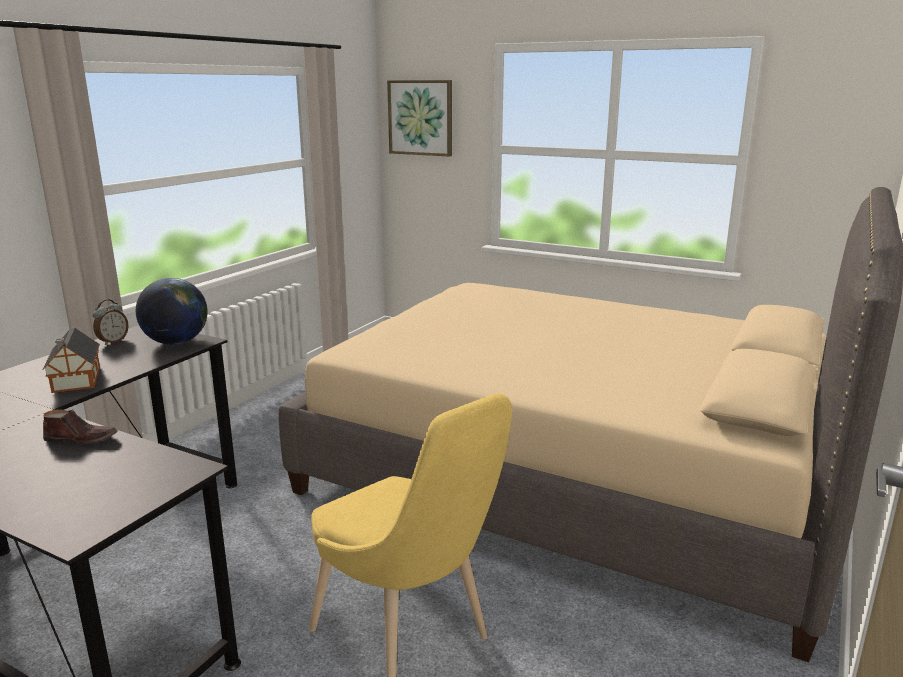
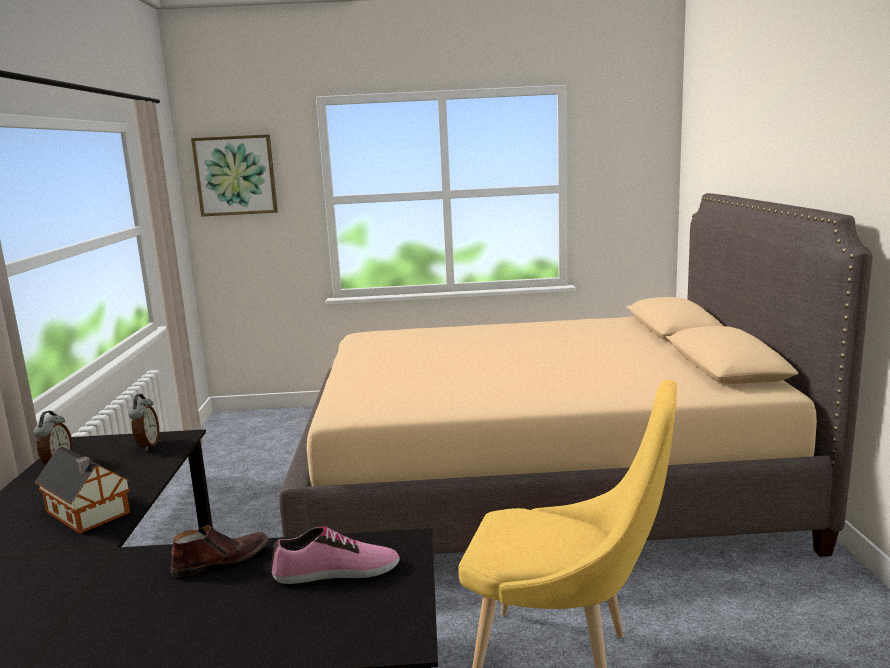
camera: 30 degrees left, 5 degrees down
(122, 473) = (336, 572): none -> shoe
(176, 342) = (147, 446): globe -> alarm clock

